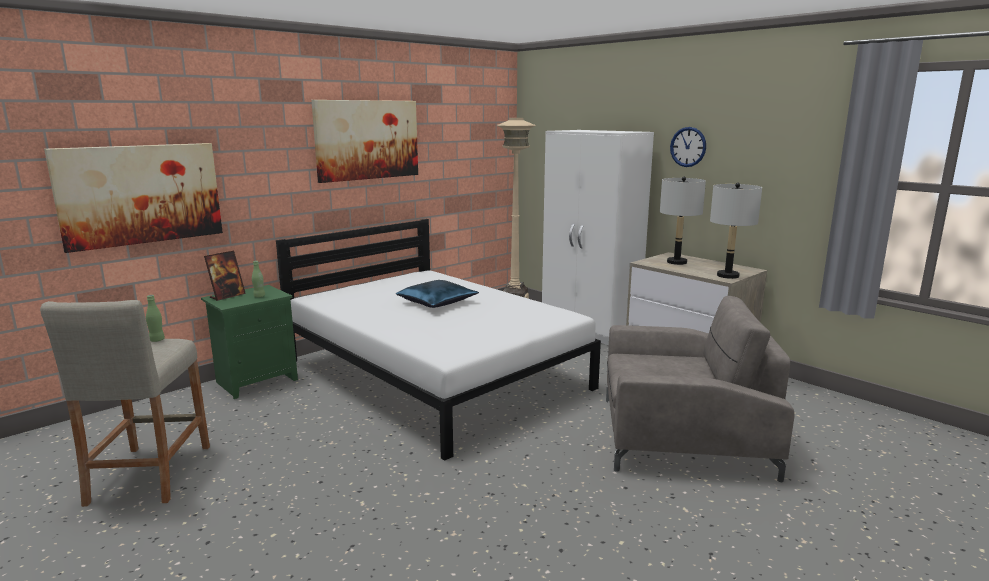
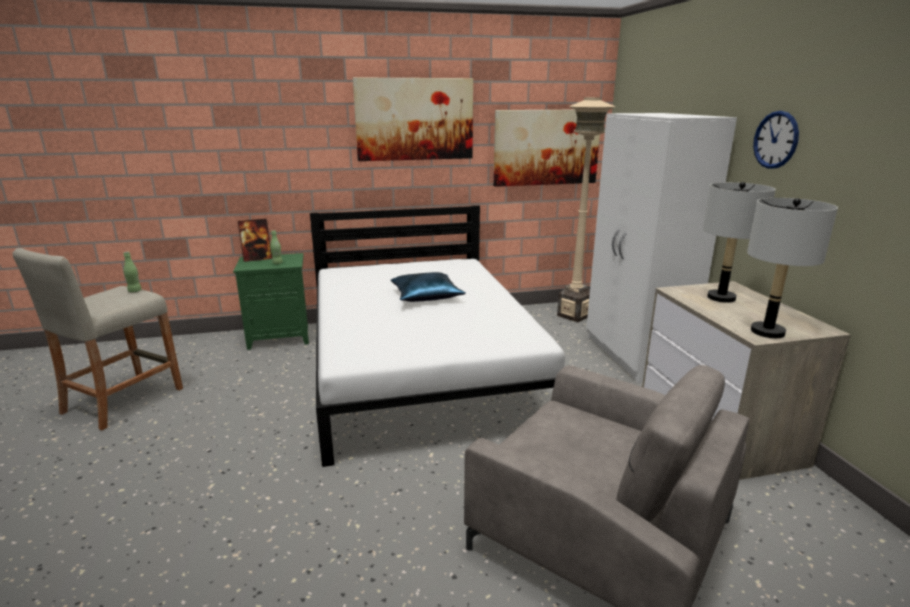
camera: 30 degrees right, 5 degrees up
(141, 194) = (190, 162): picture -> picture (546, 147)

